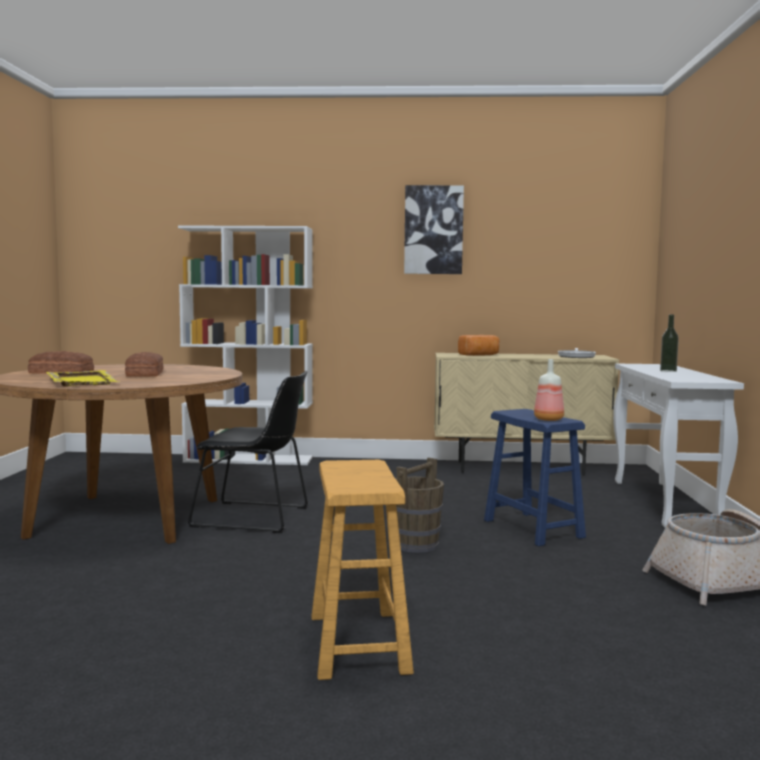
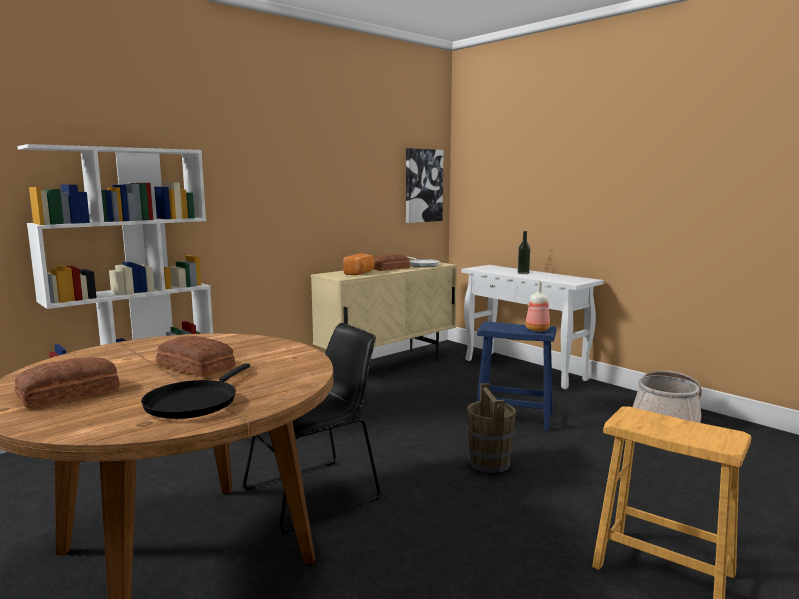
camera: 45 degrees left, 5 degrees up
(82, 381) = (194, 402): yellow tray -> black frying pan
(433, 230) = (301, 155): picture -> picture (423, 185)
(528, 355) = (391, 268): none -> bread

